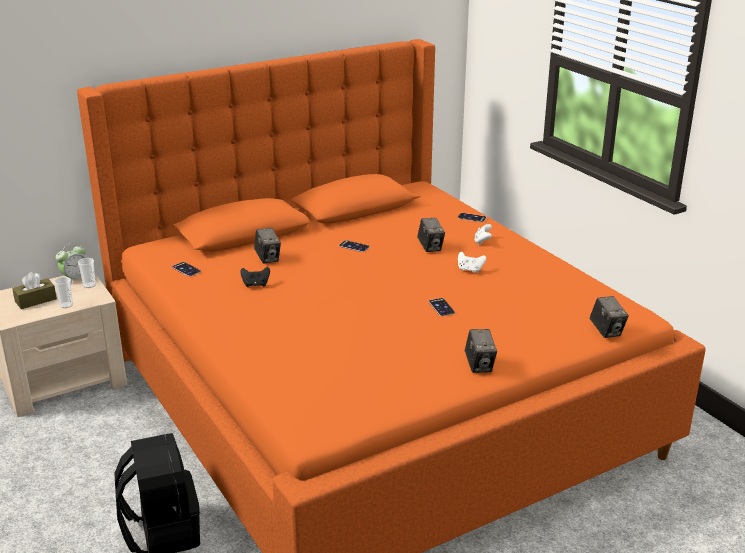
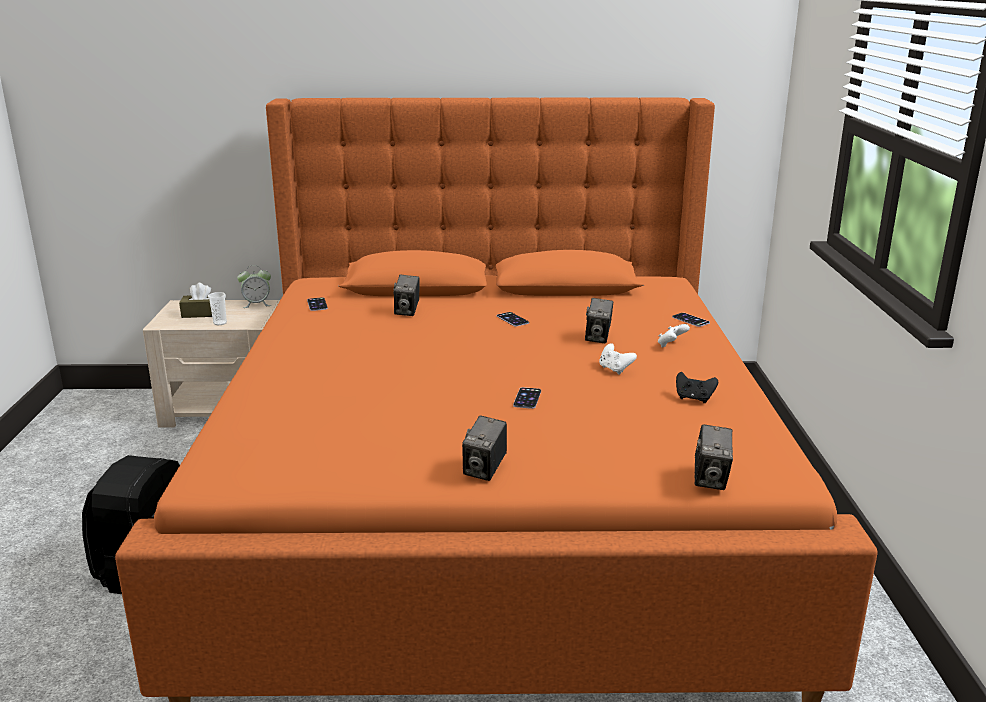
camera: 30 degrees right, 5 degrees down
(89, 285) = (261, 312): cup -> none
(255, 285) = (360, 331): black game controller -> black game controller (694, 399)

